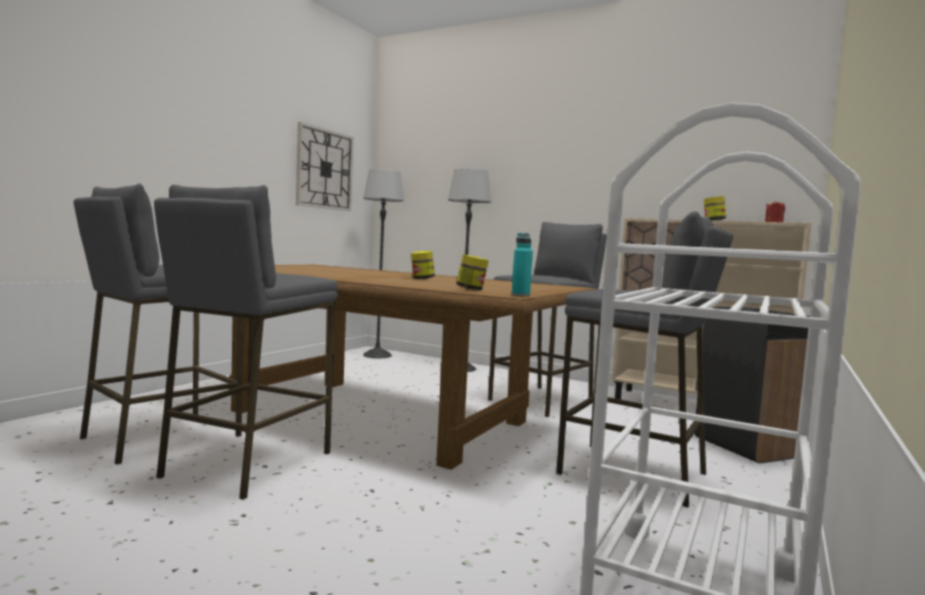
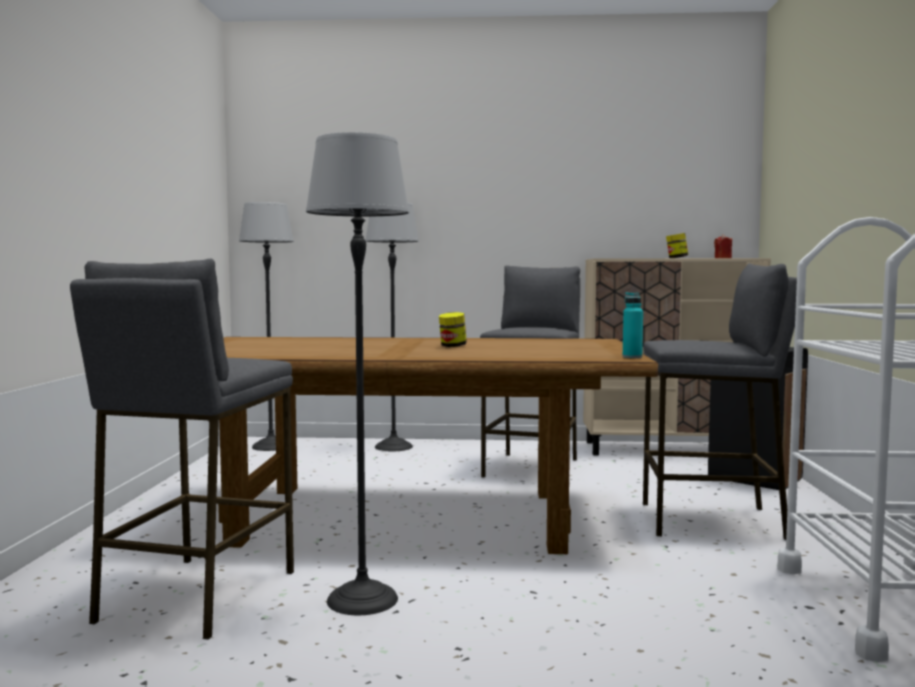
camera: 25 degrees left, 0 degrees up
(247, 464) = (361, 599): grey stool -> floor lamp
(324, 169) = (191, 203): wall clock -> none
(471, 289) = (568, 355): jar -> none

